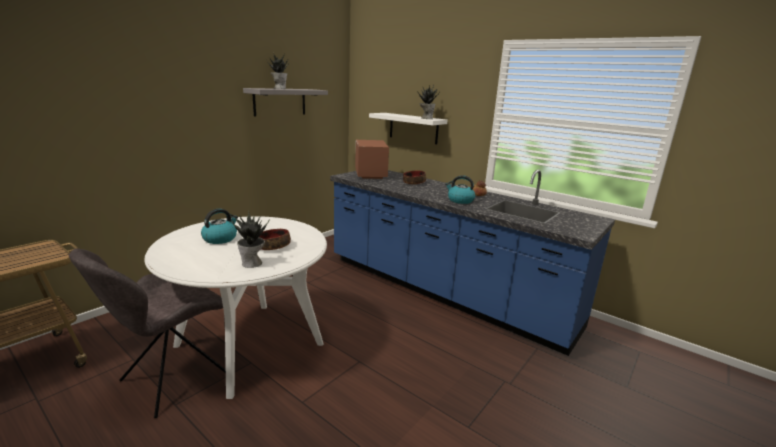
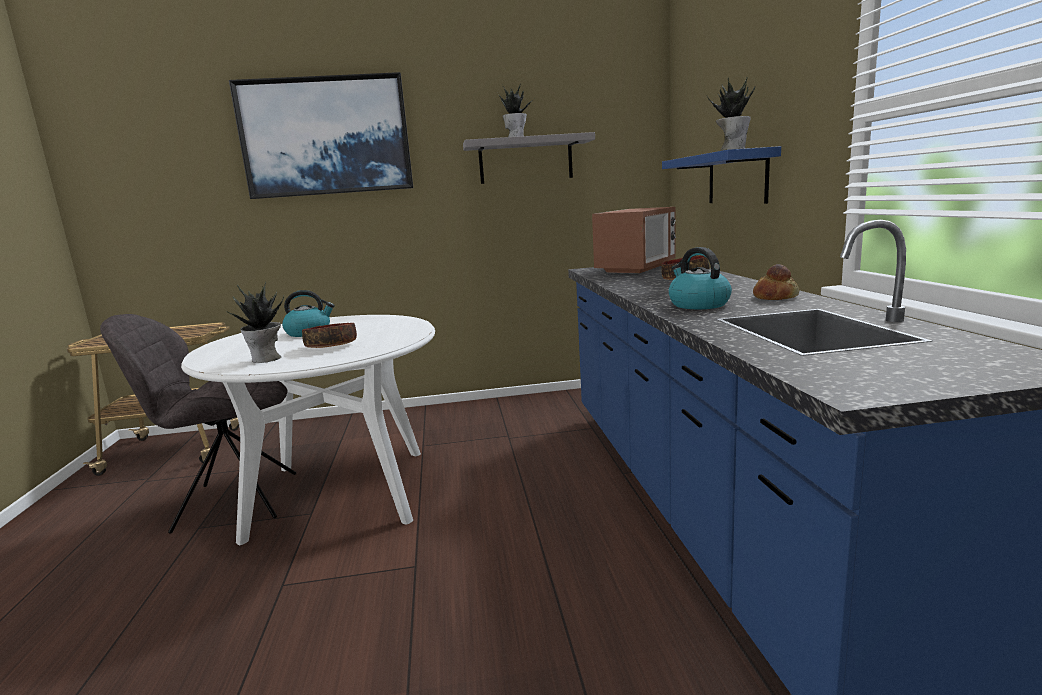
camera: 45 degrees right, 5 degrees down
(141, 73) = (326, 137): none -> picture
(413, 128) = (737, 178): white shelf -> blue shelf

